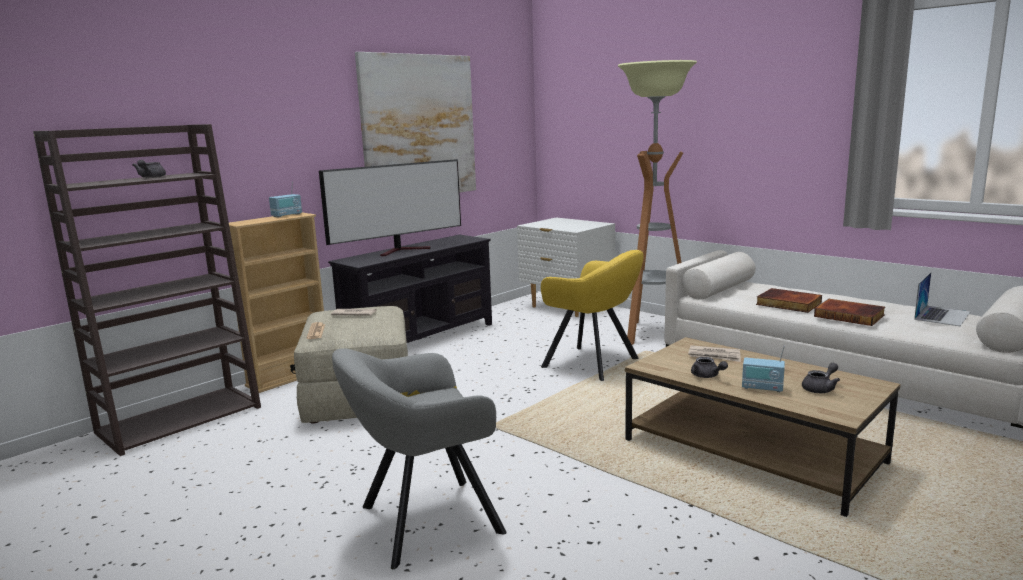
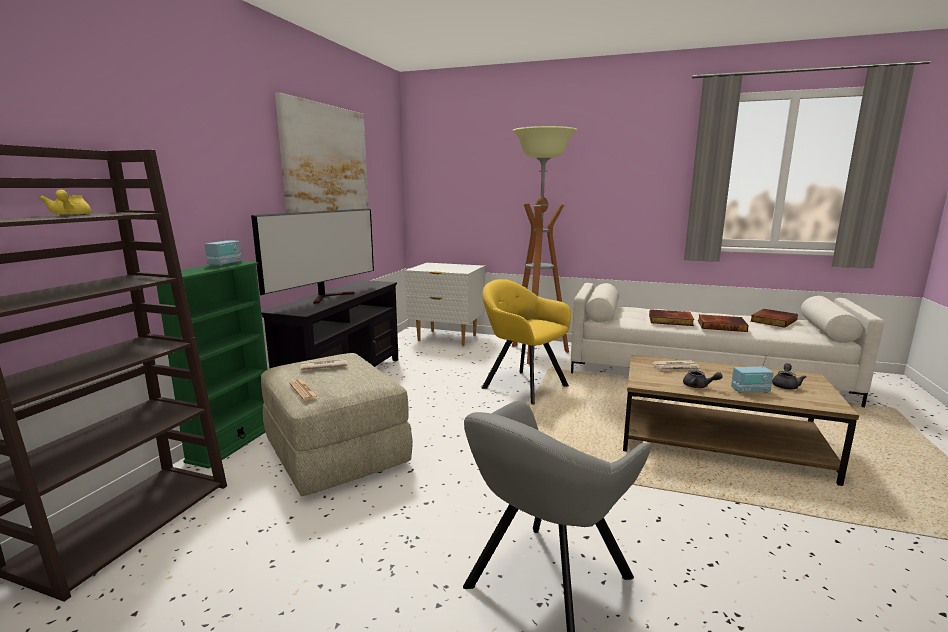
camera: 25 degrees left, 0 degrees up
(150, 177) = (70, 215): grey teapot -> yellow teapot
(289, 377) = (232, 443): beige bookcase -> green bookcase
(594, 364) = (522, 385): yellow armchair -> yellow armchair turned 150 degrees counterclockwise
(942, 315) = (772, 320): laptop -> book

